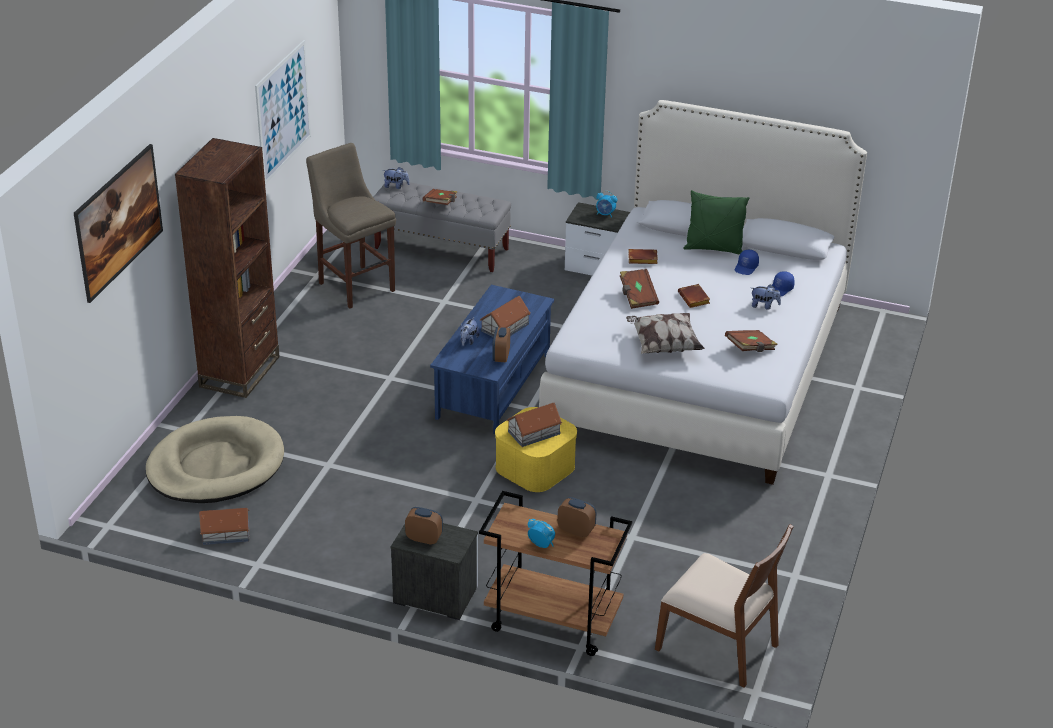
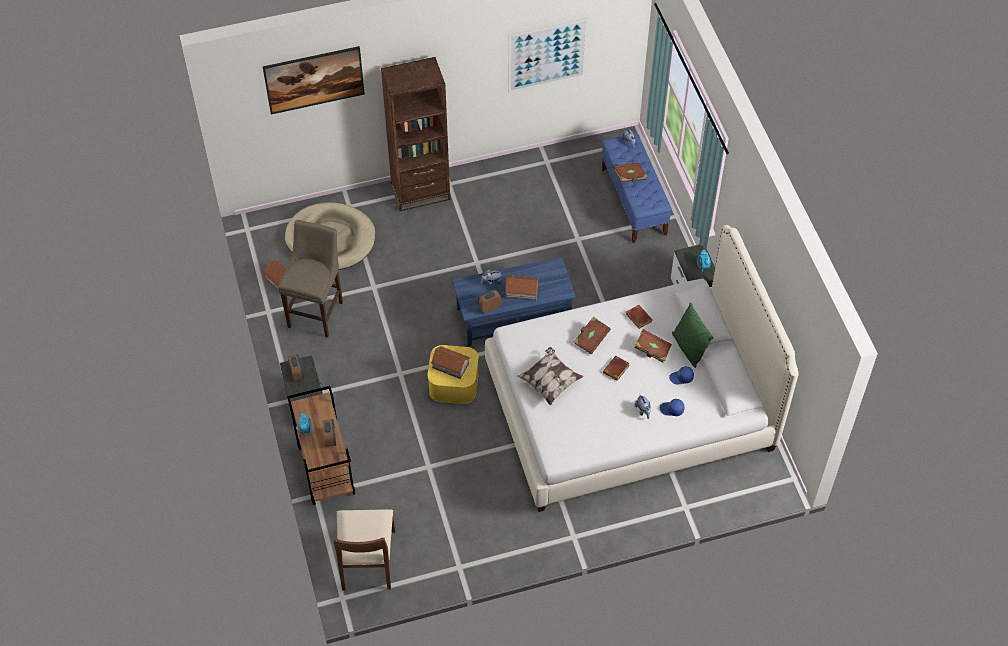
camera: 55 degrees right, 20 degrees up
(355, 285) = (553, 186): beige stool -> beige stool (317, 312)
(442, 249) = (633, 202): grey bench -> blue bench
(750, 349) = (586, 428): brown book -> brown book (652, 350)

